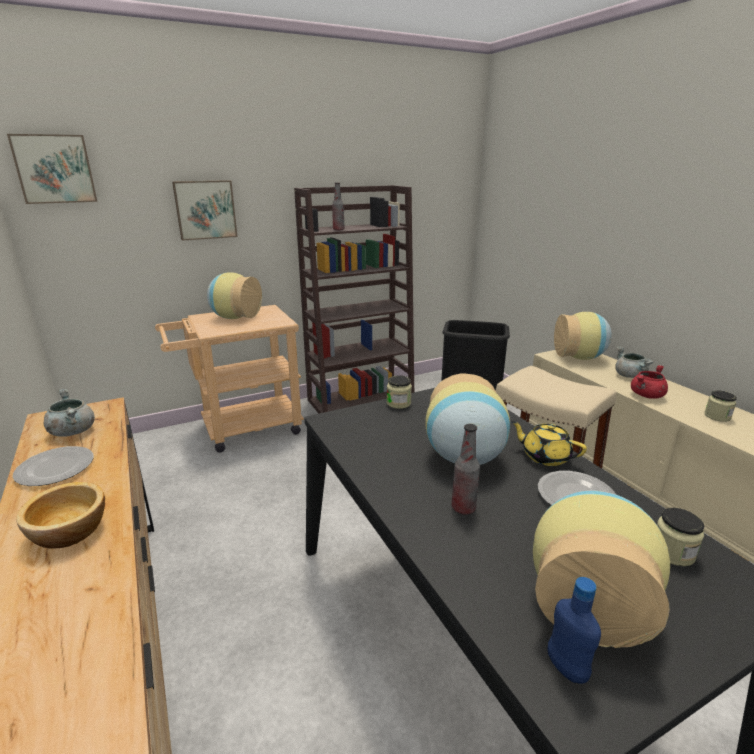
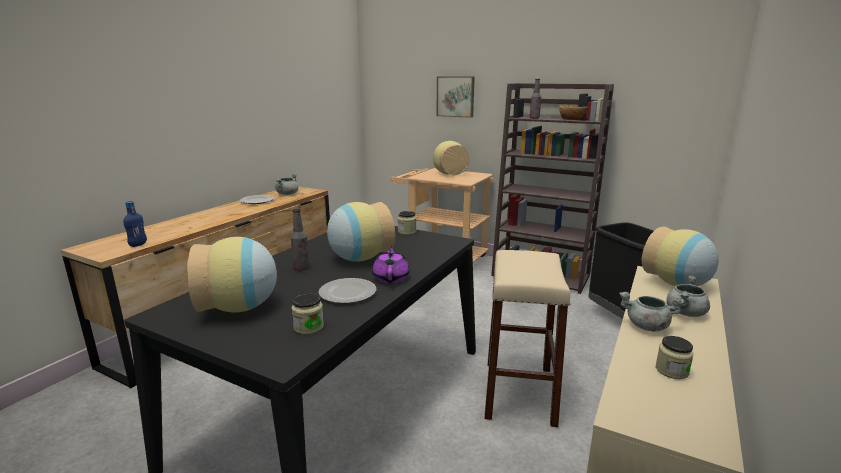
camera: 55 degrees right, 5 degrees down
(55, 169) = (383, 68): picture -> none
(71, 531) = (219, 215): bowl -> bowl (573, 119)
(545, 456) = (391, 278): yellow teapot -> purple teapot
(566, 668) = (186, 309): blue bottle -> blue bottle (138, 245)
(646, 396) = (646, 326): red cooking pot -> grey cooking pot

